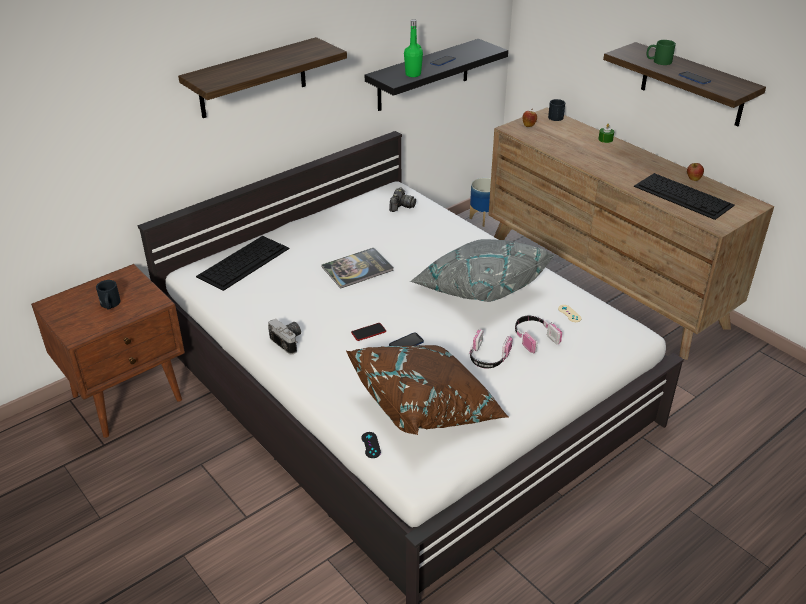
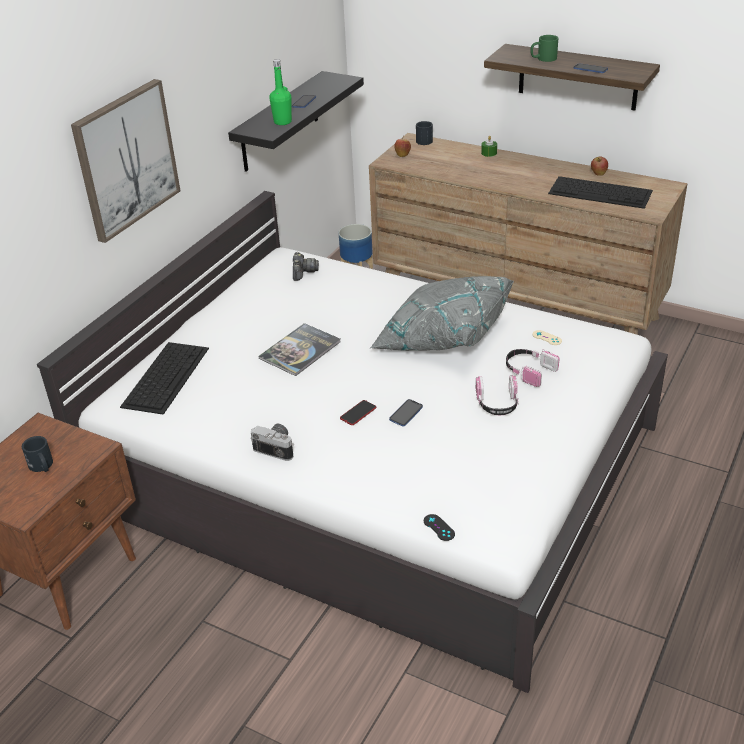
camera: 20 degrees left, 0 degrees up
(252, 78) = (126, 159): shelf -> picture
(427, 406) = (469, 470): brown pillow -> none

